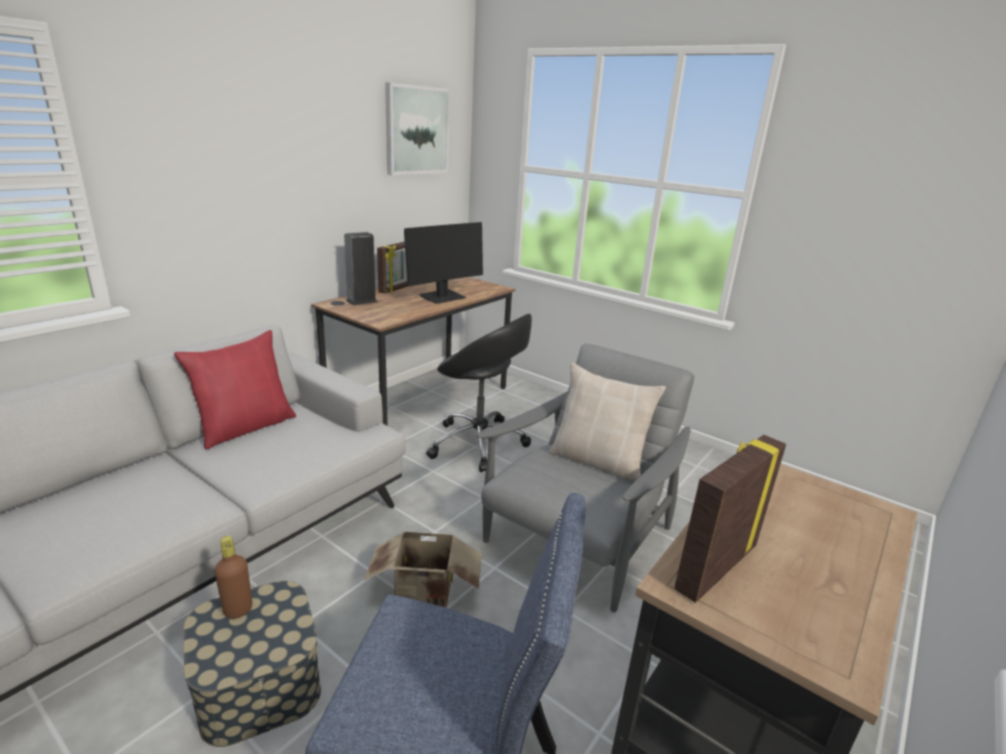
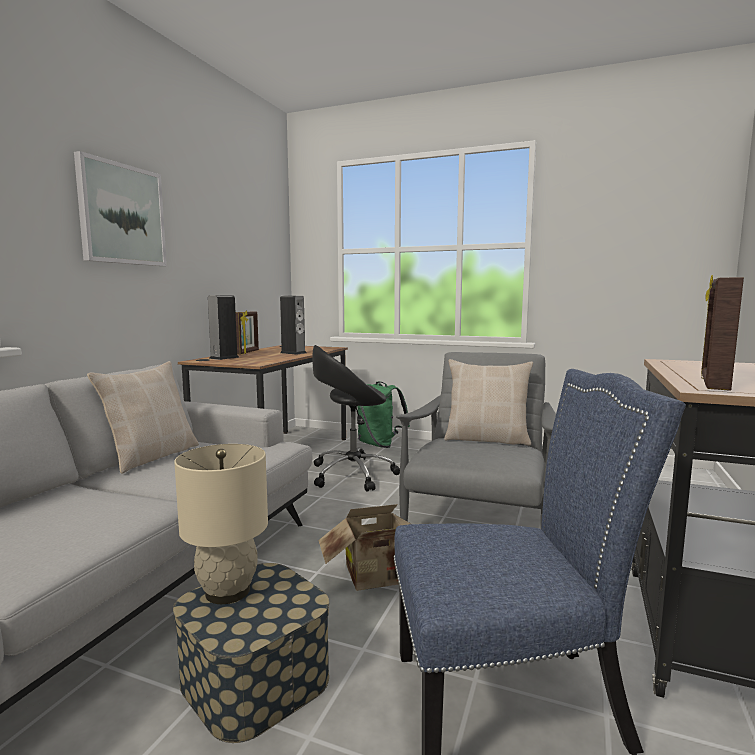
camera: 15 degrees left, 15 degrees down
(238, 610) = (227, 591): brown bottle -> beige table lamp
(245, 427) = (151, 456): red pillow -> beige pillow
(416, 130) = (253, 221): picture -> picture (122, 214)
(442, 297) = (293, 353): monitor -> speaker
(480, 444) = (350, 474): black office chair -> black office chair turned 150 degrees clockwise
(537, 403) = (380, 444): none -> green backpack

